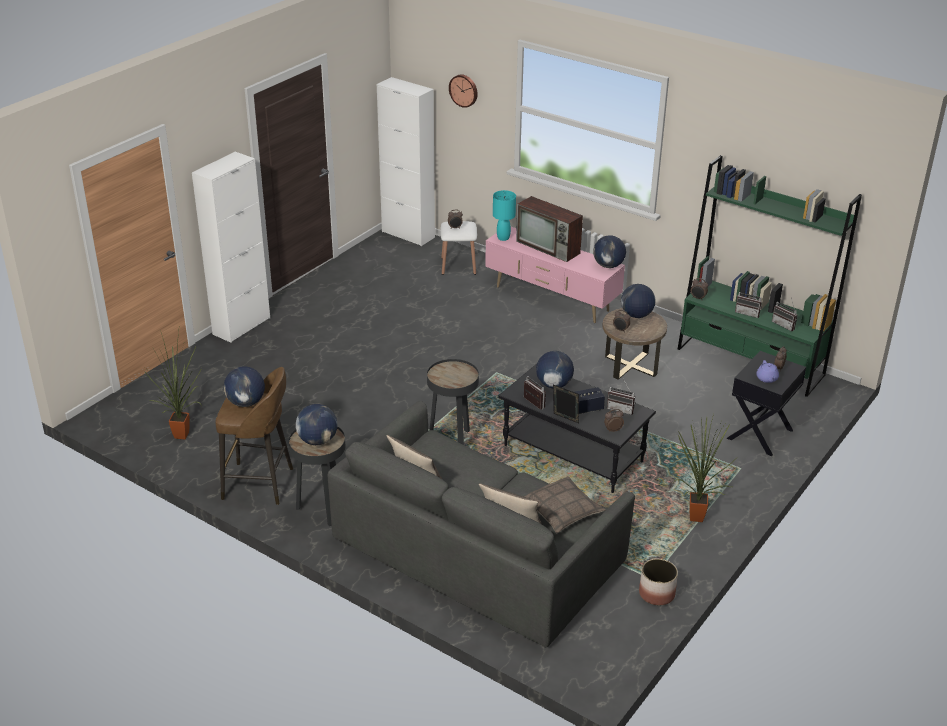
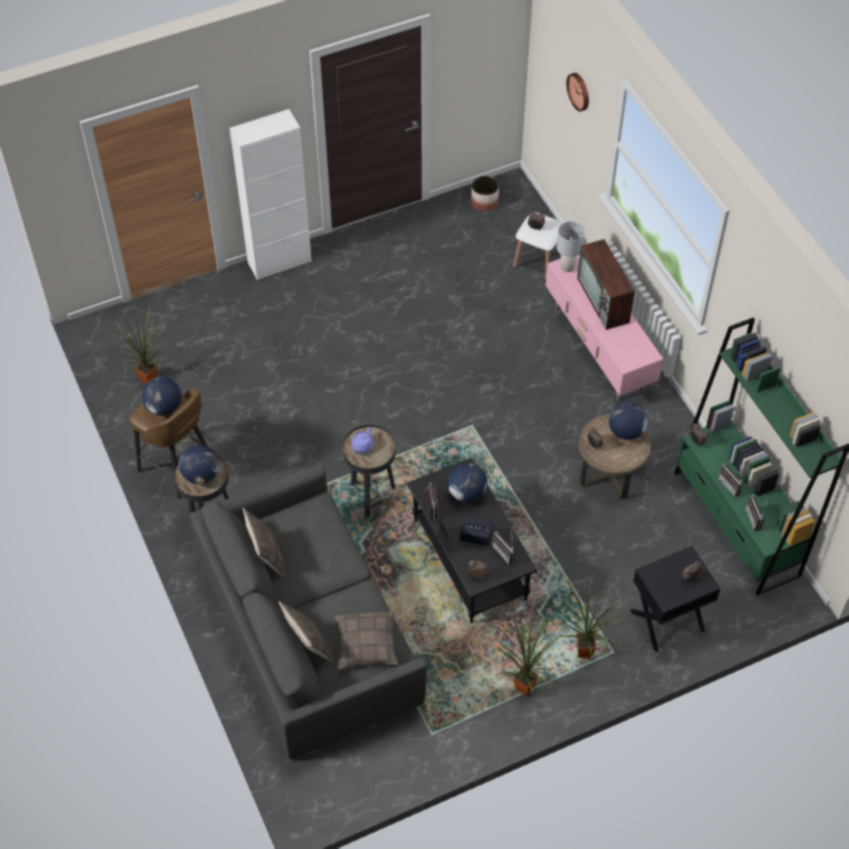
camera: 30 degrees right, 20 degrees up
(408, 234) = (519, 193): white cabinet -> none
(503, 238) = (567, 267): turquoise table lamp -> grey table lamp
(608, 266) = (644, 353): globe -> none
(656, 594) = (423, 752): planter -> planter (484, 202)
(720, 479) = (583, 655): none -> potted plant
(767, 379) = (666, 586): purple teapot -> purple teapot (362, 446)

